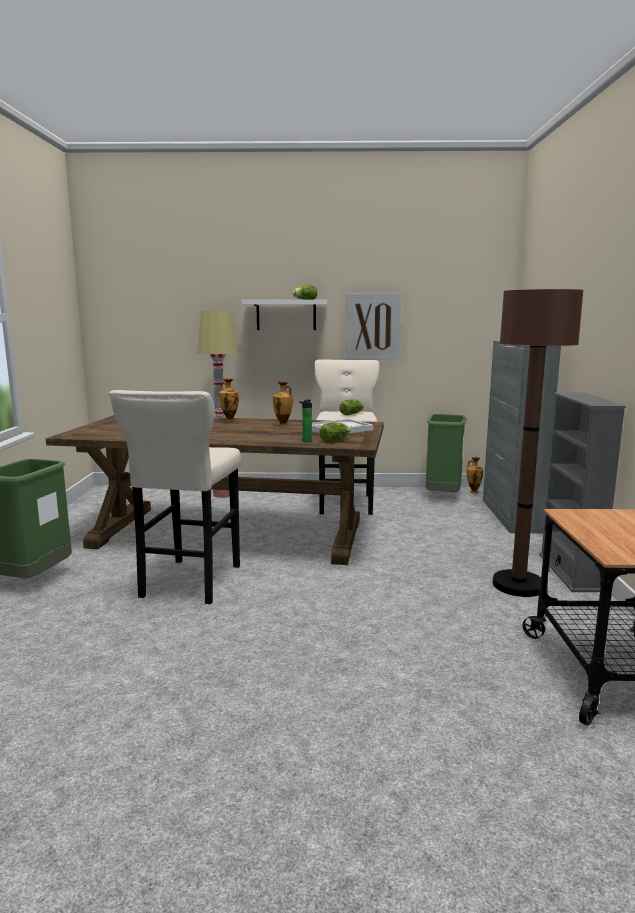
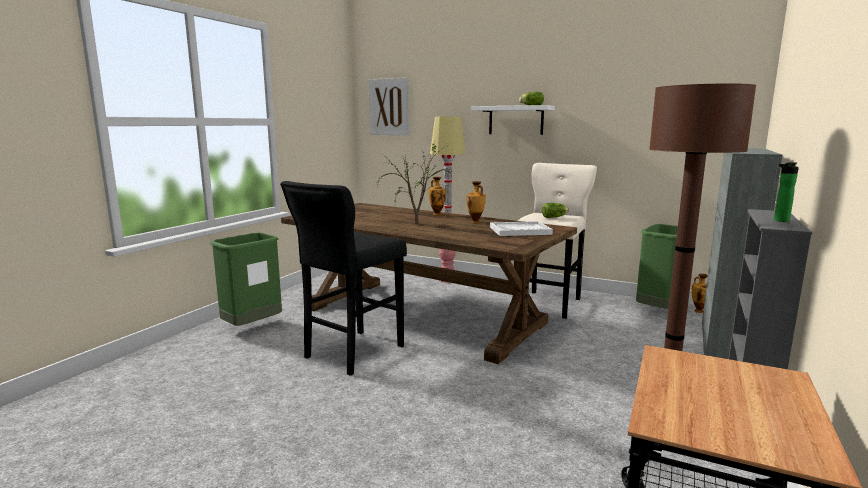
camera: 25 degrees right, 0 degrees up
(189, 583) = (351, 353): beige stool -> black stool
(225, 431) = (417, 223): none -> potted plant
(306, 441) = (470, 239): bottle -> bottle (780, 221)
(336, 440) = (499, 241): lettuce -> none
(373, 326) = (599, 131): picture -> picture (389, 107)

